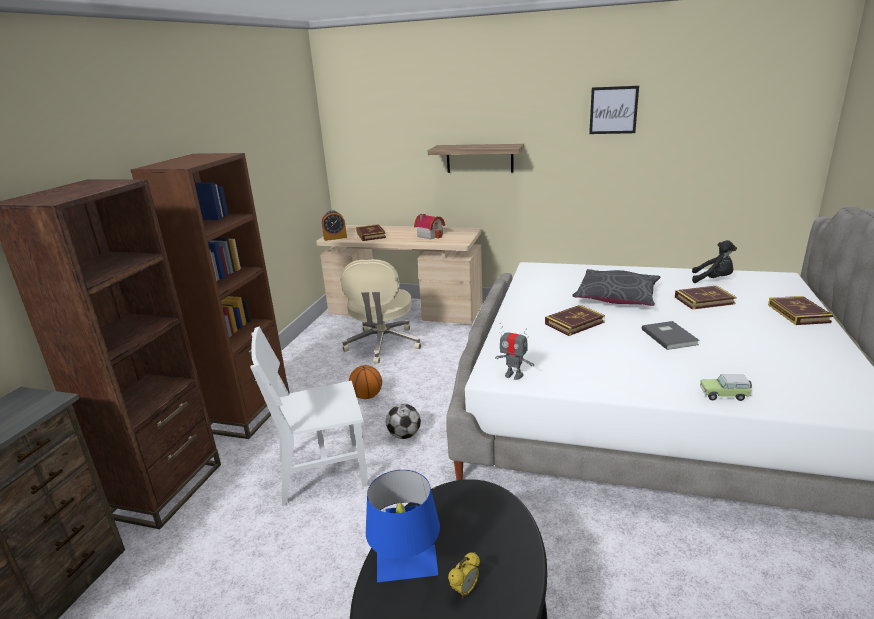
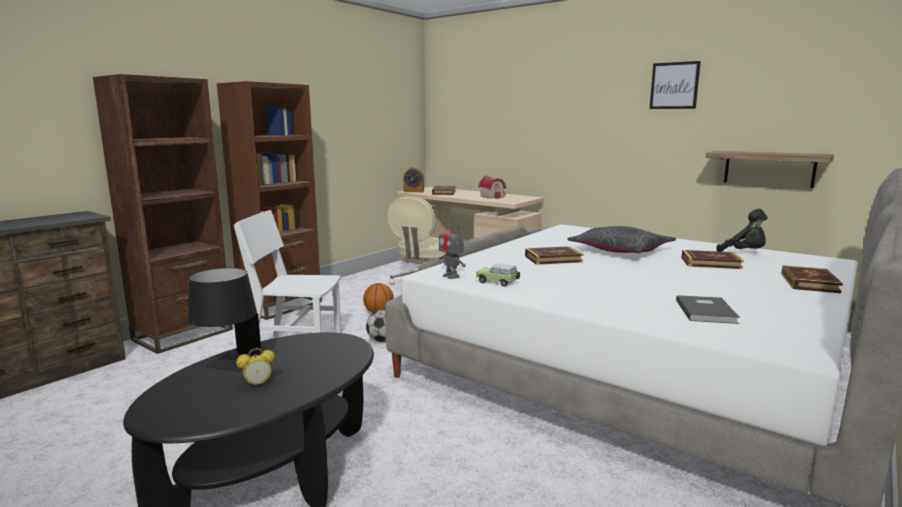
camera: 20 degrees right, 10 degrees down
(408, 573) = (231, 367): blue table lamp -> black table lamp
(479, 158) = (548, 131): shelf -> shelf (769, 168)
(670, 336) = (636, 277): grey book -> grey book (707, 311)
(725, 395) = (634, 315): toy car -> toy car (498, 283)

